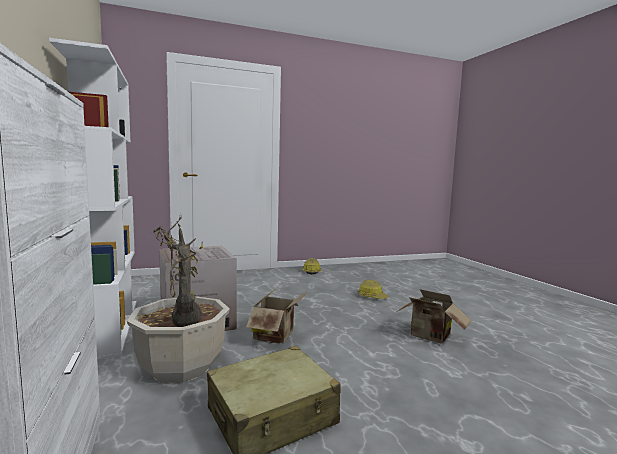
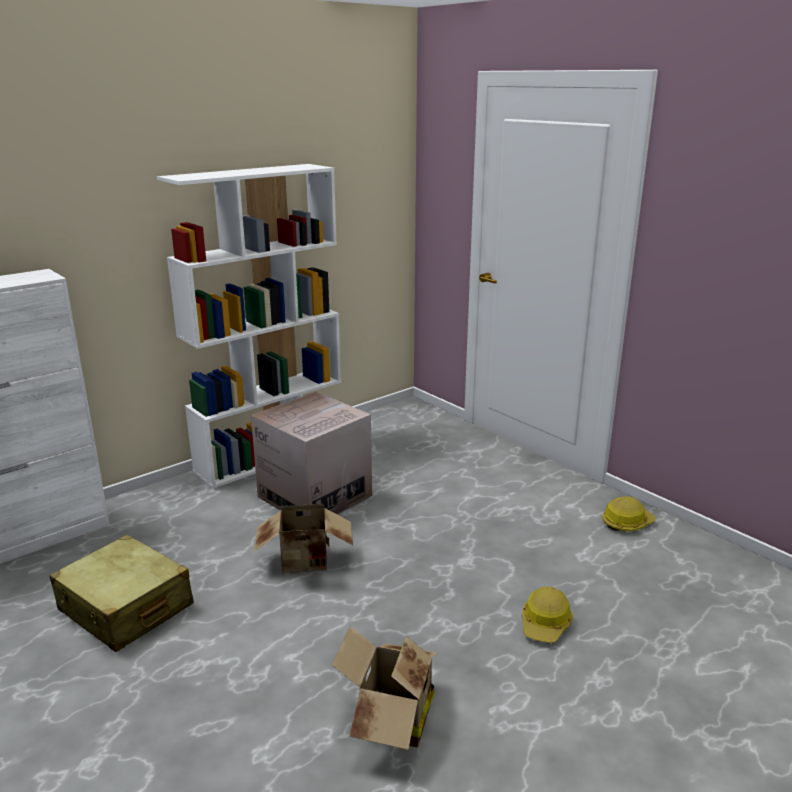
camera: 70 degrees right, 15 degrees up
(180, 367) = (202, 527): potted plant -> none

